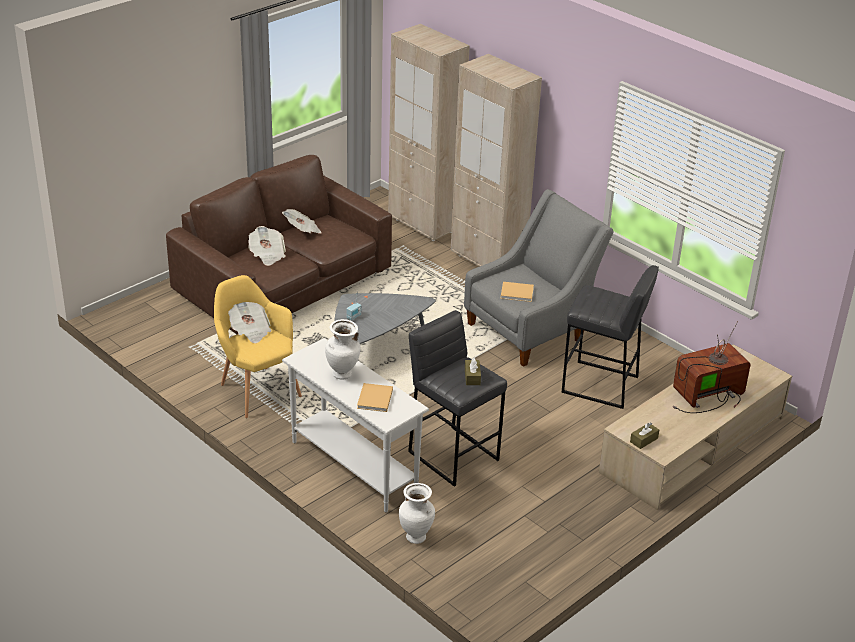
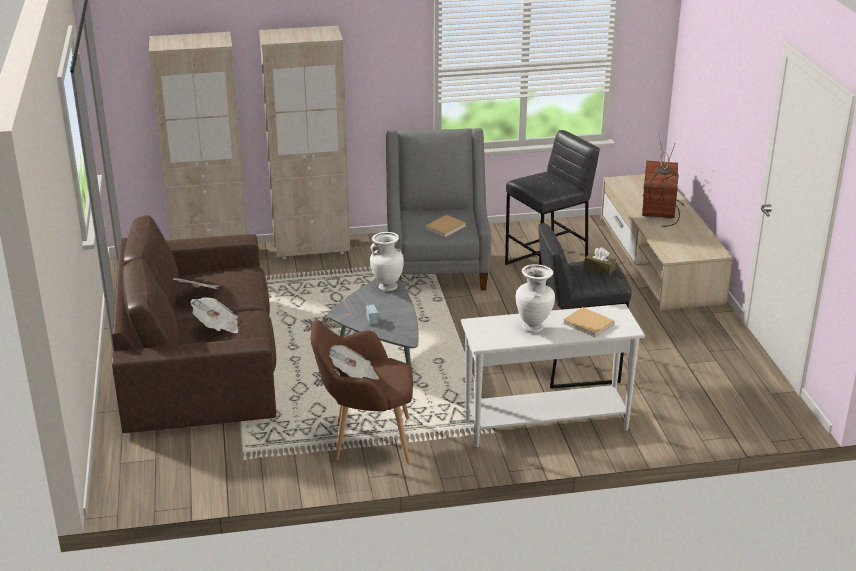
camera: 55 degrees left, 5 degrees down
(256, 389) = (366, 440): yellow armchair -> brown armchair
(416, 537) = (674, 426): white vase -> white vase (387, 287)
(644, 440) = (693, 253): brown tissue box -> none

